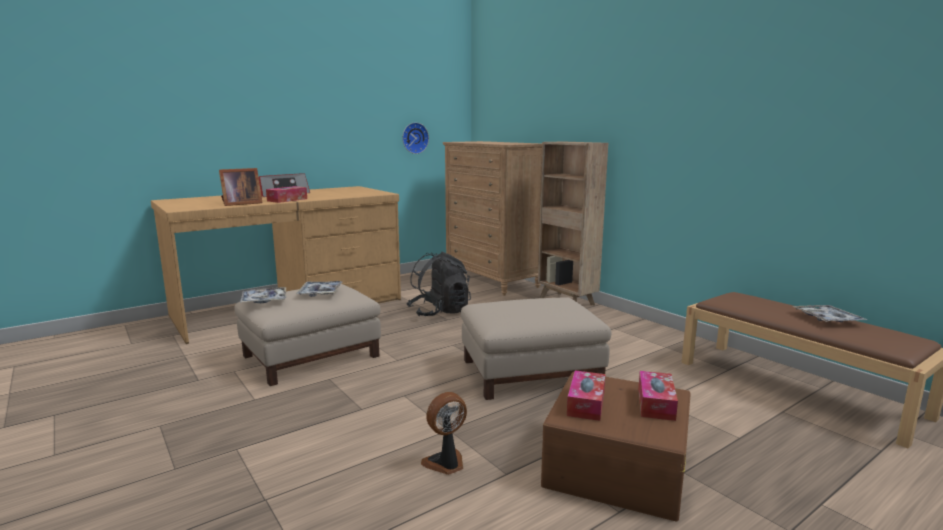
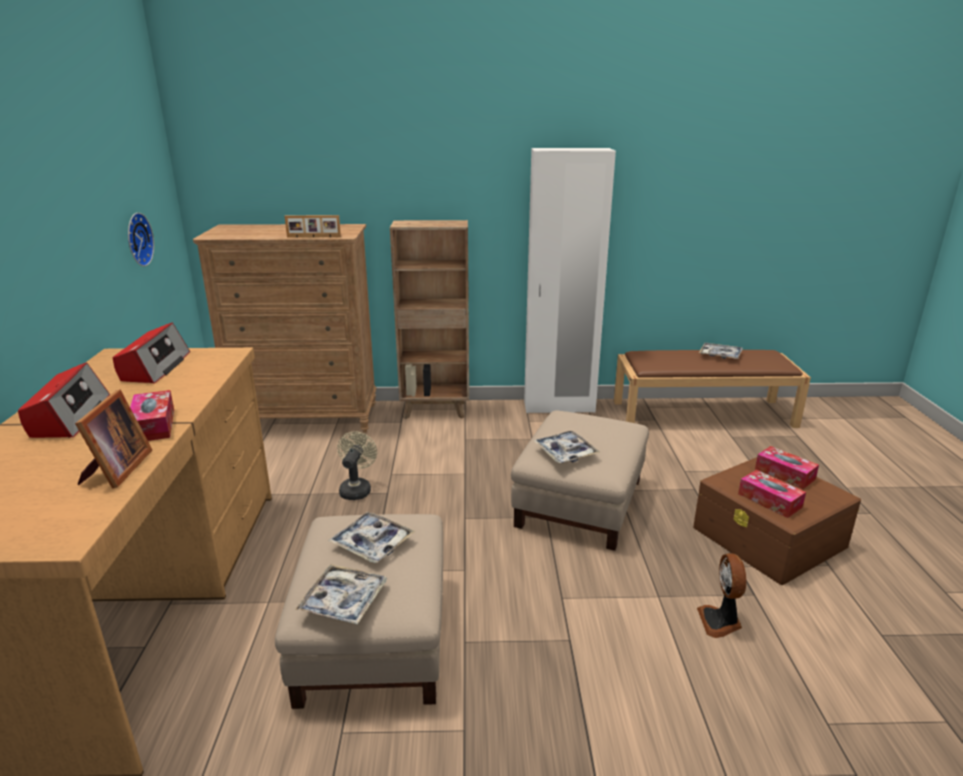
camera: 55 degrees left, 10 degrees up
(349, 191) = (155, 367): none -> radio
(439, 312) = (356, 489): black backpack -> beige fan
(491, 143) = (313, 237): none -> picture frame
(497, 307) = (565, 452): none -> tray
(660, 331) = (559, 407): none -> white wardrobe

